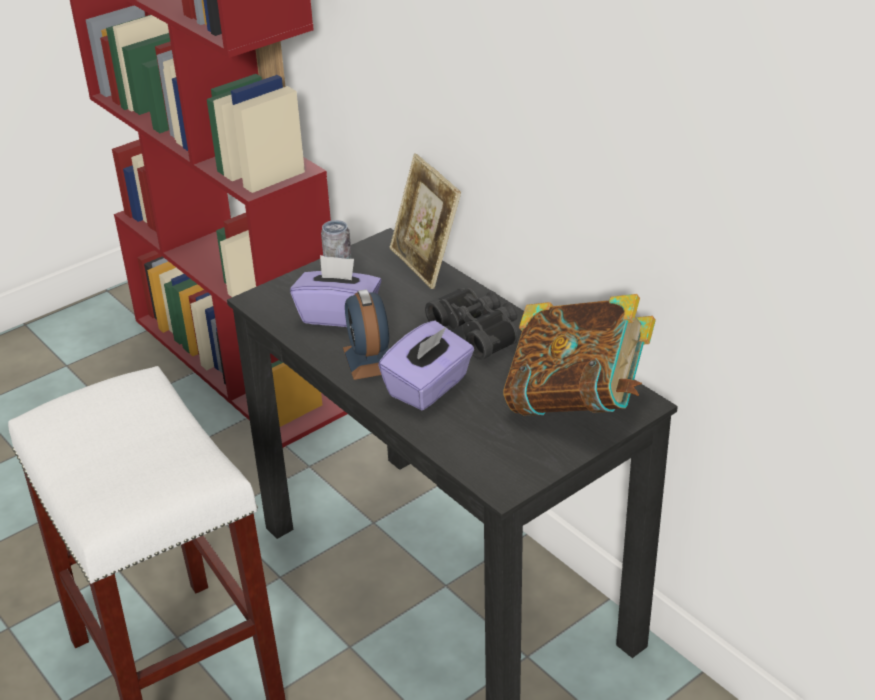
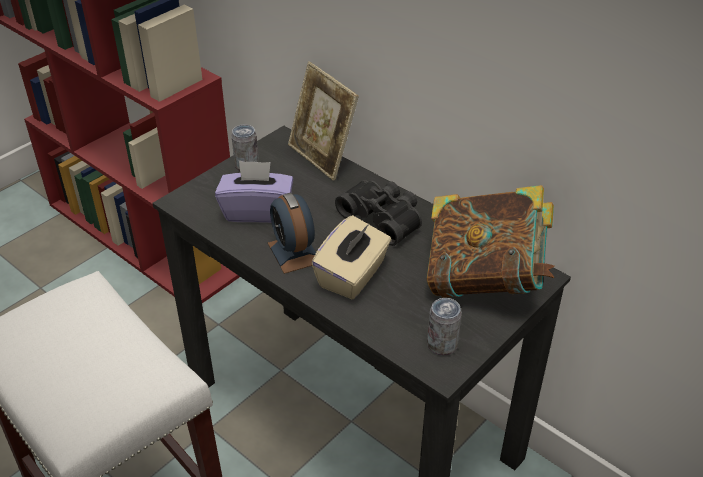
camera: 10 degrees left, 5 degrees up
(428, 387) = (352, 275): purple tissue box -> beige tissue box
(509, 463) = (442, 345): none -> can

